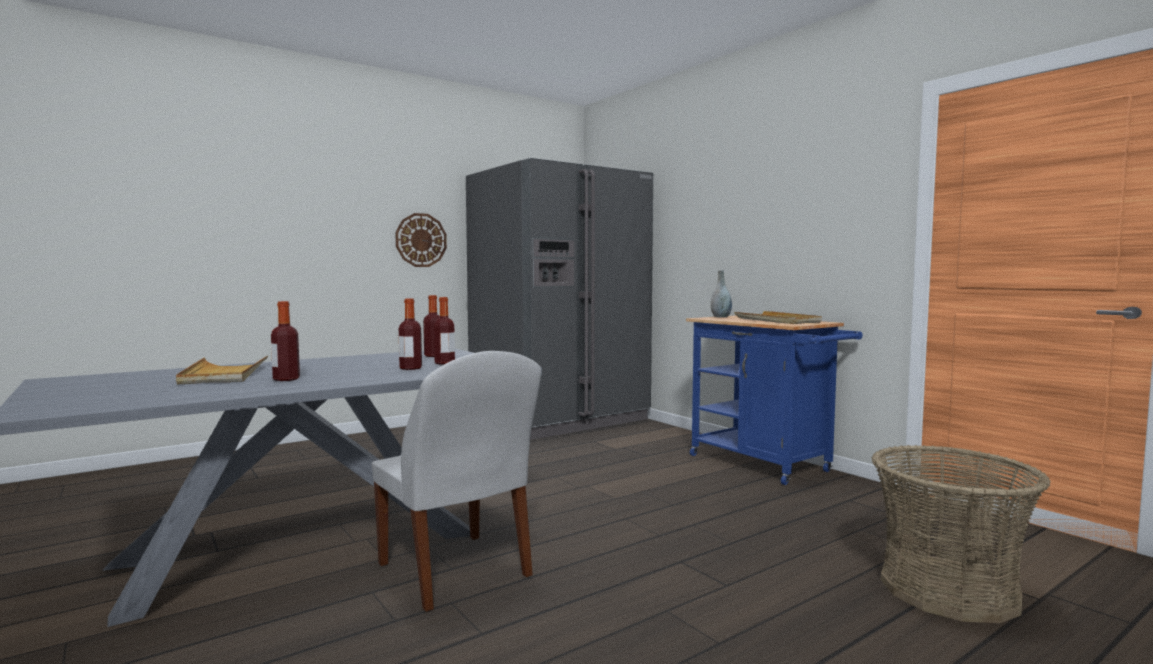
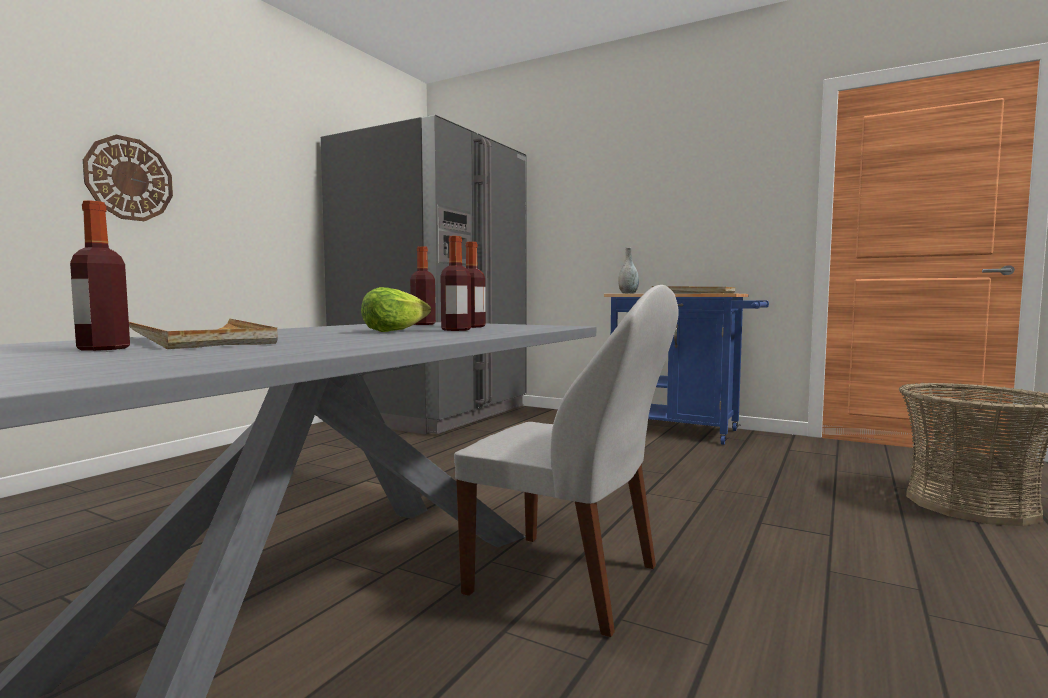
camera: 25 degrees left, 0 degrees up
(286, 379) = (337, 340): bottle -> bottle (103, 348)
(369, 367) = (394, 331): none -> lettuce
(421, 240) = (273, 207): wall clock -> wall clock (129, 179)

